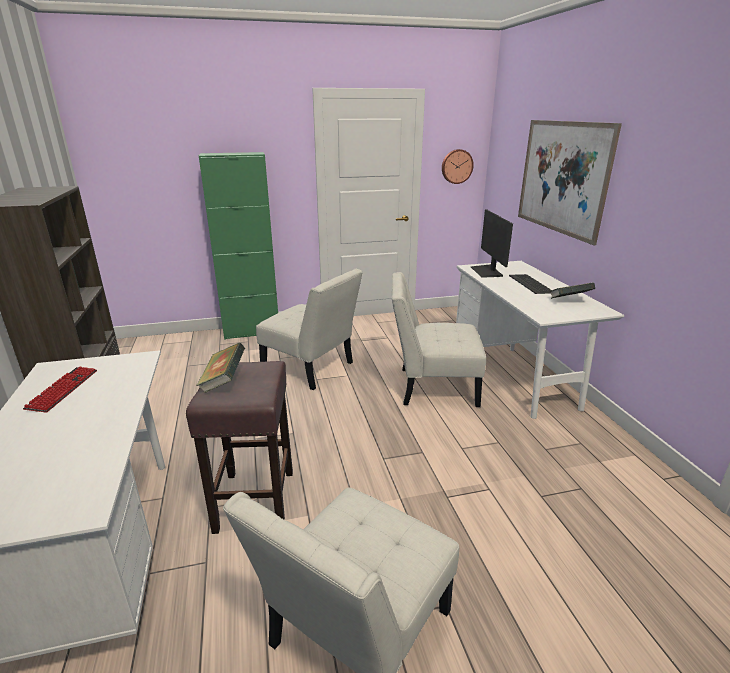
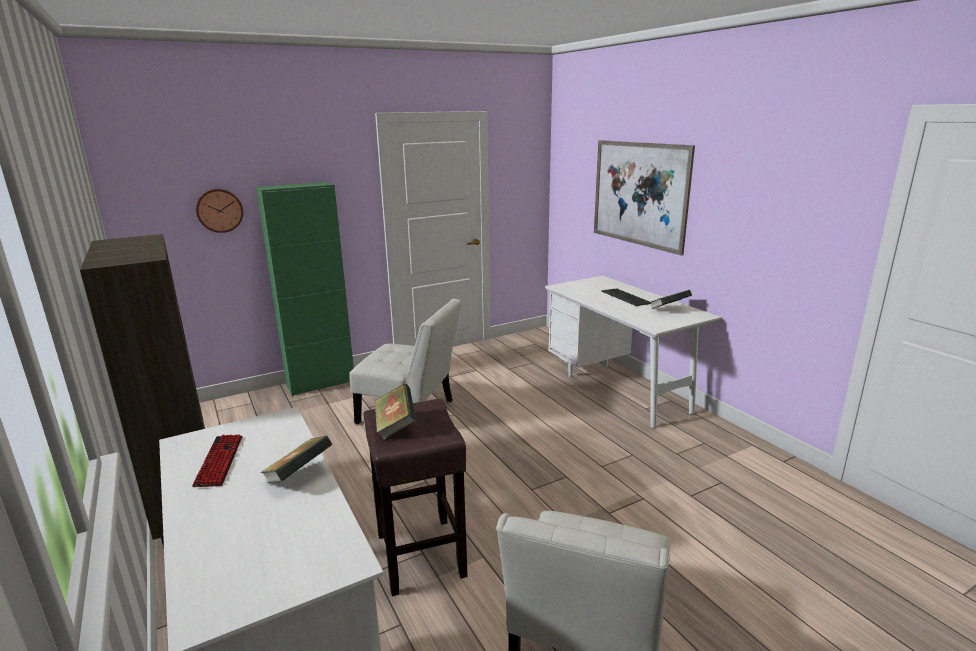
camera: 15 degrees left, 5 degrees down
(111, 415) = (299, 476): none -> book
(432, 387) = (545, 413): white chair -> none
(456, 166) = (521, 186): wall clock -> wall clock (219, 210)
(487, 271) = (578, 289): monitor -> none

